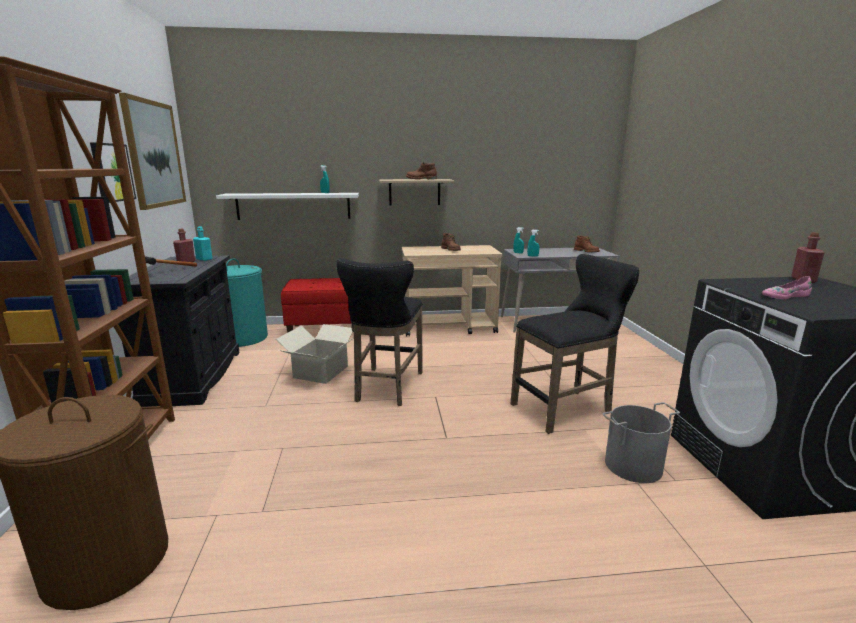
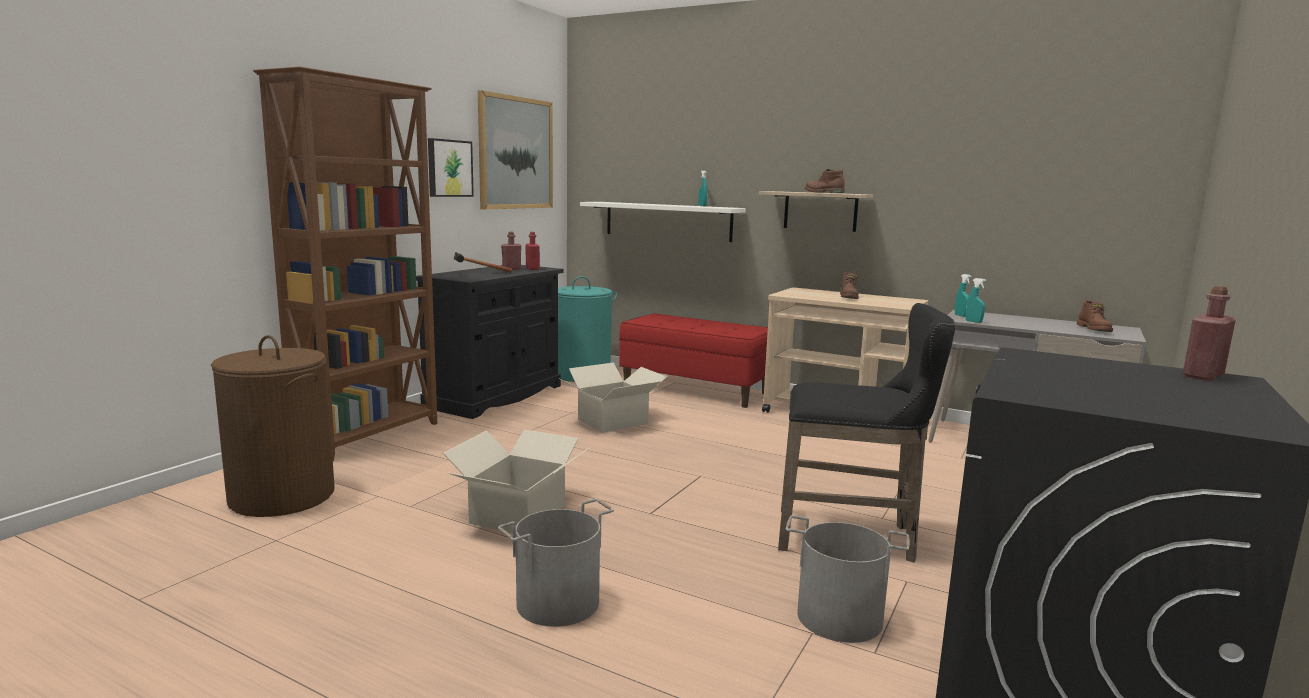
camera: 35 degrees right, 5 degrees down
(204, 259) = (532, 269): turquoise bottle -> red bottle
(362, 478) = (519, 514): none -> cardboard box
(386, 388) = (657, 453): black stool -> none
(491, 540) = (557, 602): none -> grey bucket
(784, 296) = (1055, 377): pink shoe -> none

